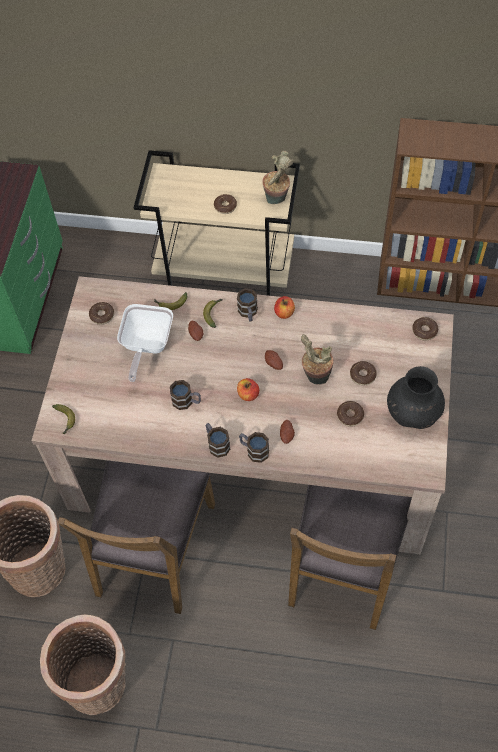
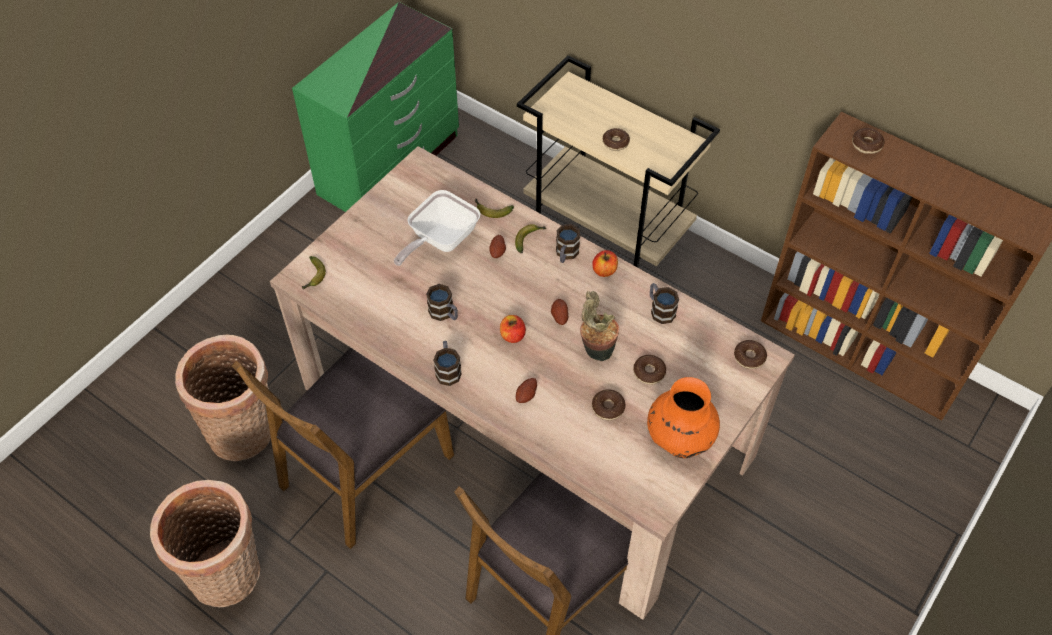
camera: 25 degrees right, 5 degrees down
(102, 315) = (415, 193): donut -> donut (866, 144)
(254, 450) = (482, 394): mug -> mug (660, 310)
(277, 200) = (676, 158): potted plant -> none
(412, 414) = (679, 438): black vase -> orange vase

